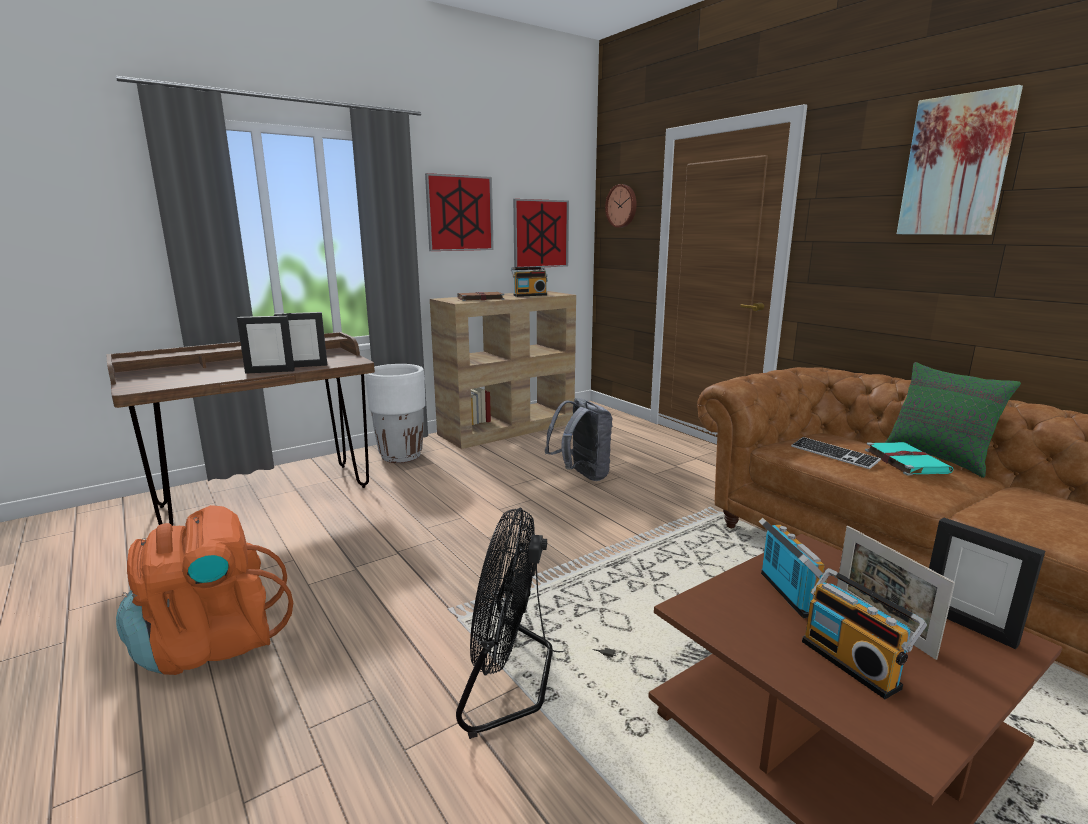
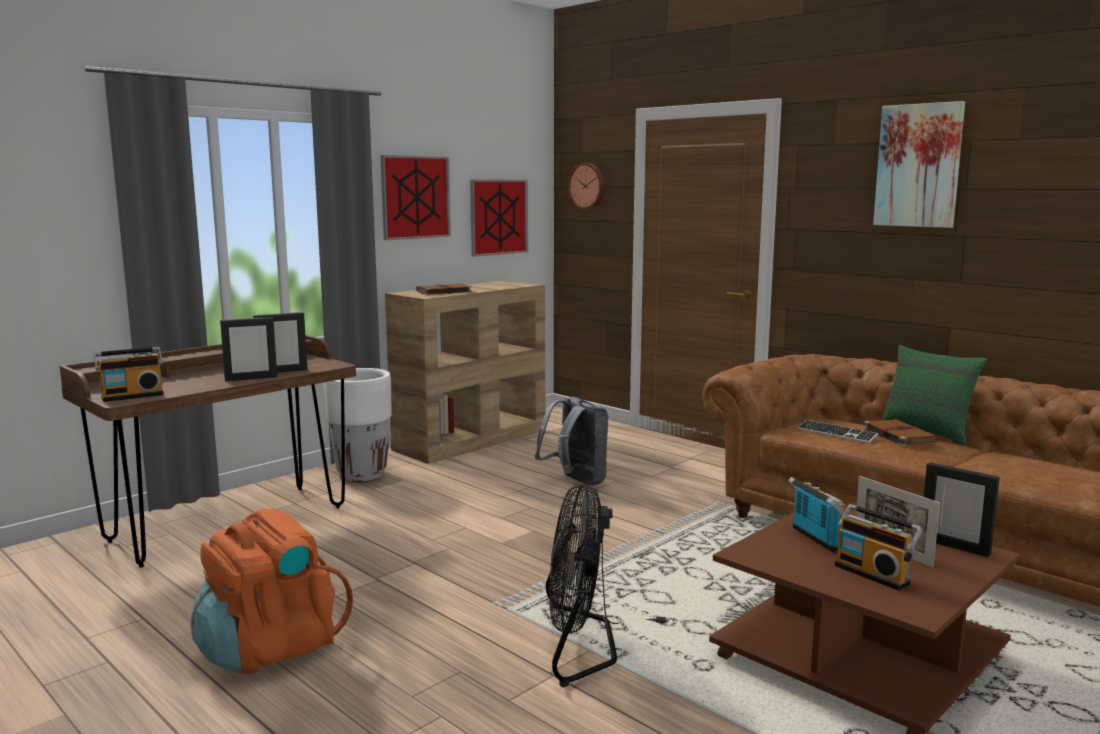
camera: 10 degrees left, 5 degrees down
(529, 295) = (494, 286): radio -> radio (132, 396)
(905, 461) = (898, 435): turquoise book -> brown book

